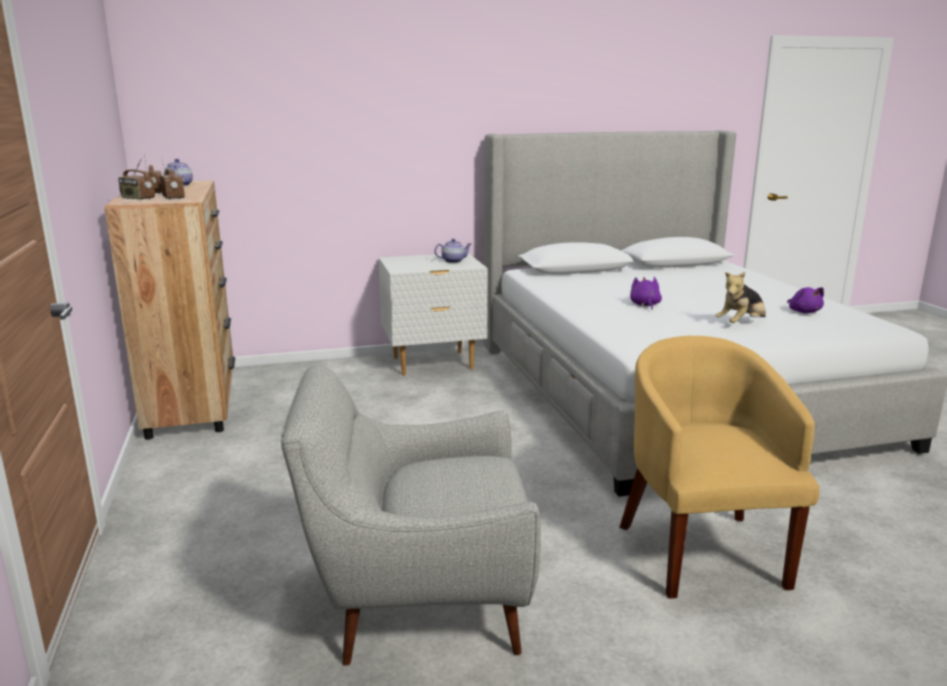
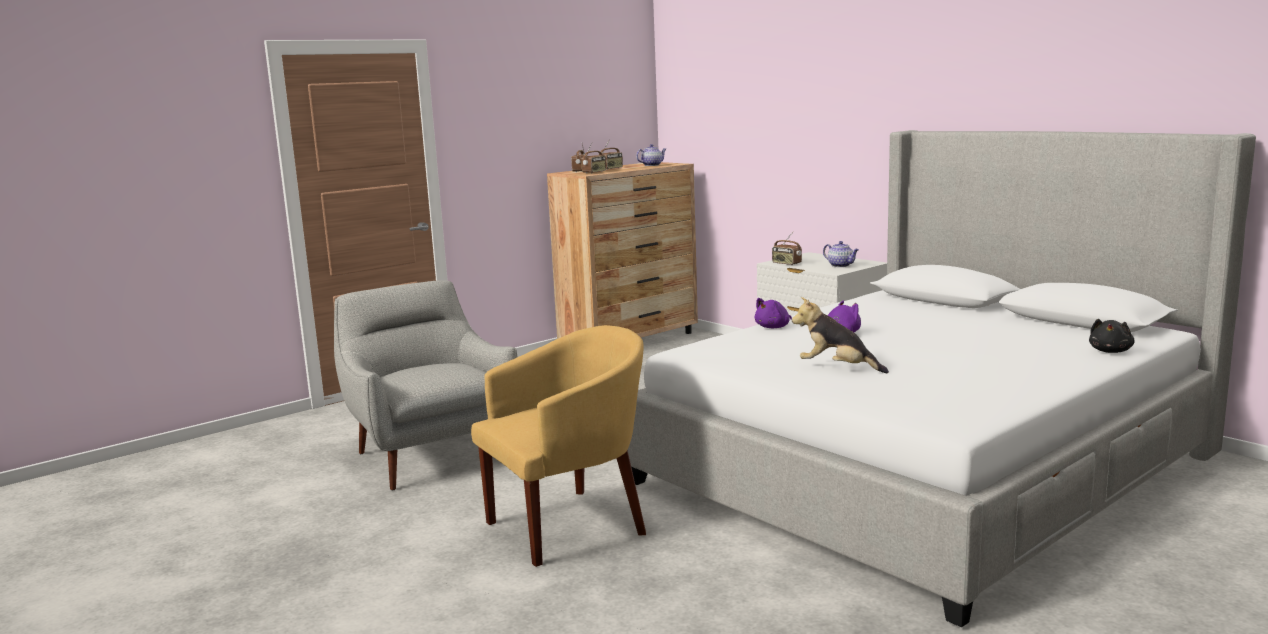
camera: 65 degrees right, 5 degrees down
(412, 268) = (786, 263): none -> radio
(748, 274) = (1110, 351): none -> black plush toy
(804, 312) = (950, 385): purple plush toy -> purple plush toy (773, 327)

